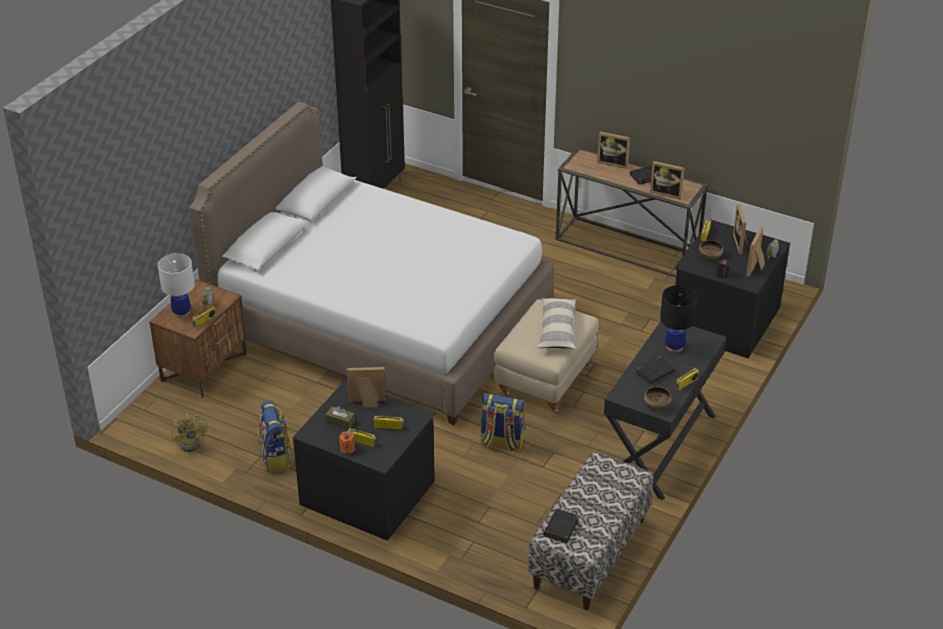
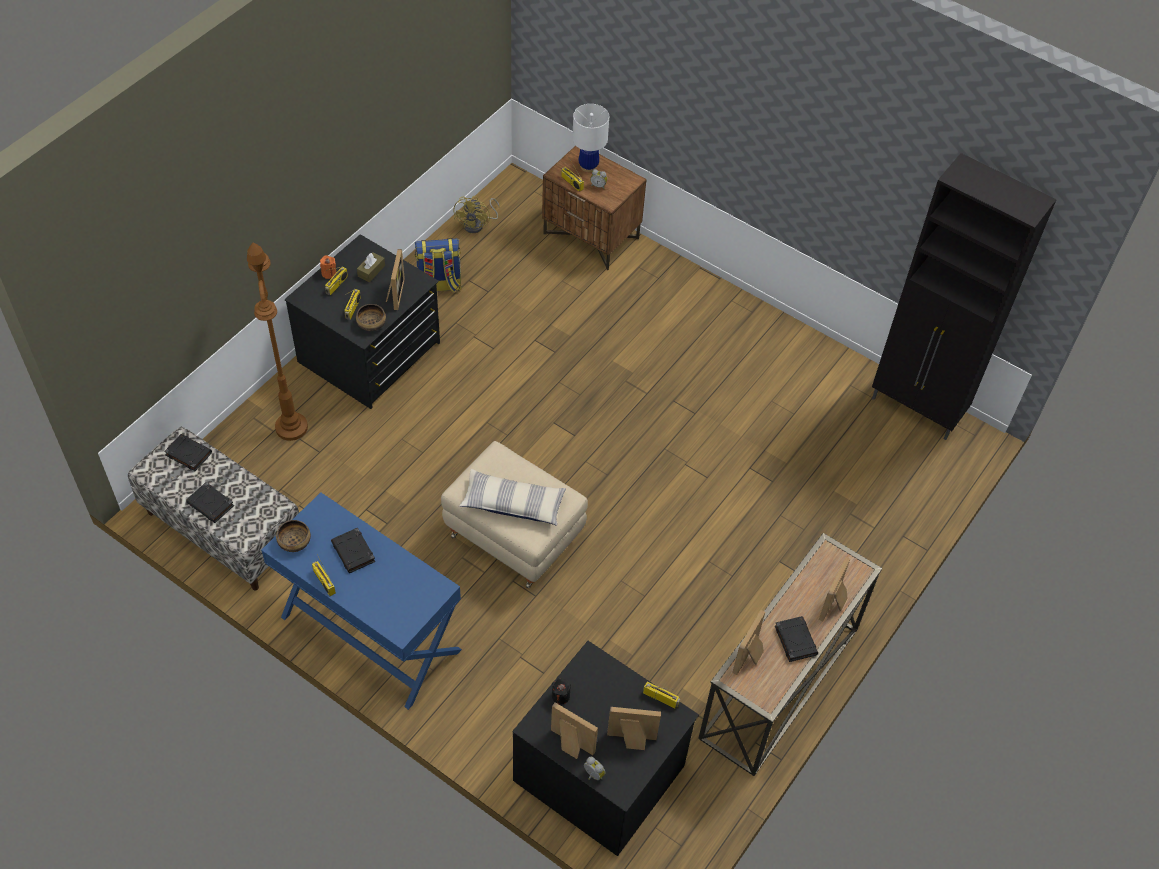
camera: 95 degrees right, 15 degrees up
(192, 442) = (477, 224): yellow fan -> yellow fan turned 60 degrees counterclockwise
(381, 322) = (647, 389): white bed -> none
(466, 530) = (291, 427): none -> brown floor lamp
(501, 443) = (414, 476): backpack -> none
(610, 502) = (211, 504): none -> black book
(660, 446) = (369, 634): black desk -> blue desk
(674, 347) = (395, 584): black table lamp -> none
(710, 256) = (607, 691): bowl -> bowl (372, 324)

